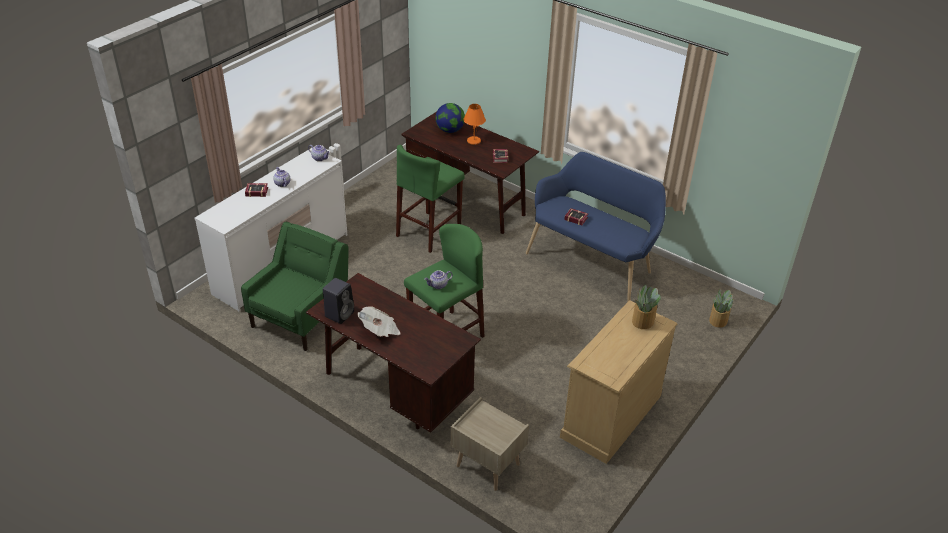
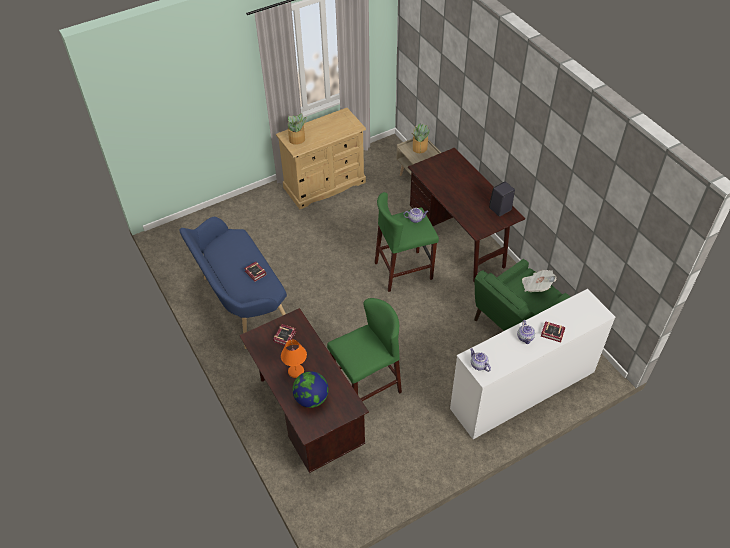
camera: 155 degrees left, 10 degrees up
(380, 330) = (474, 189): newspaper -> newspaper (536, 286)
(718, 320) = (194, 224): potted plant -> potted plant (419, 148)

